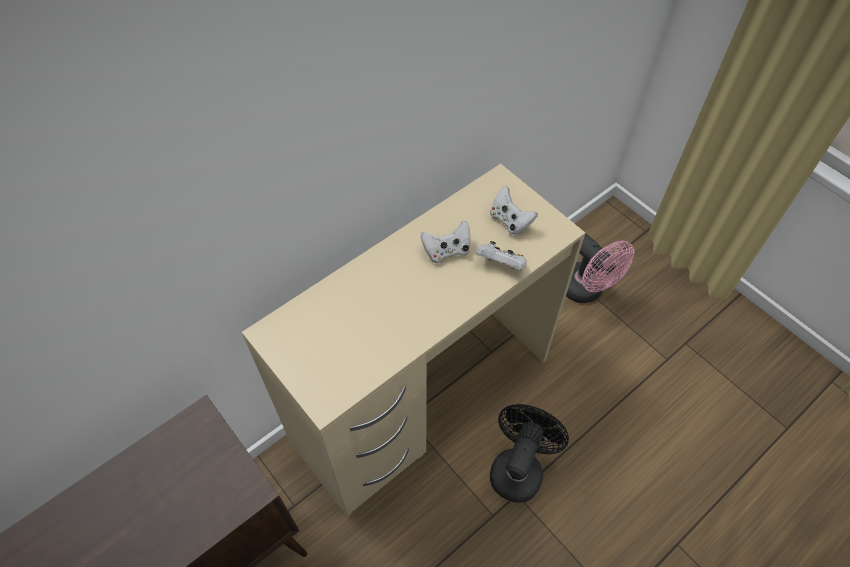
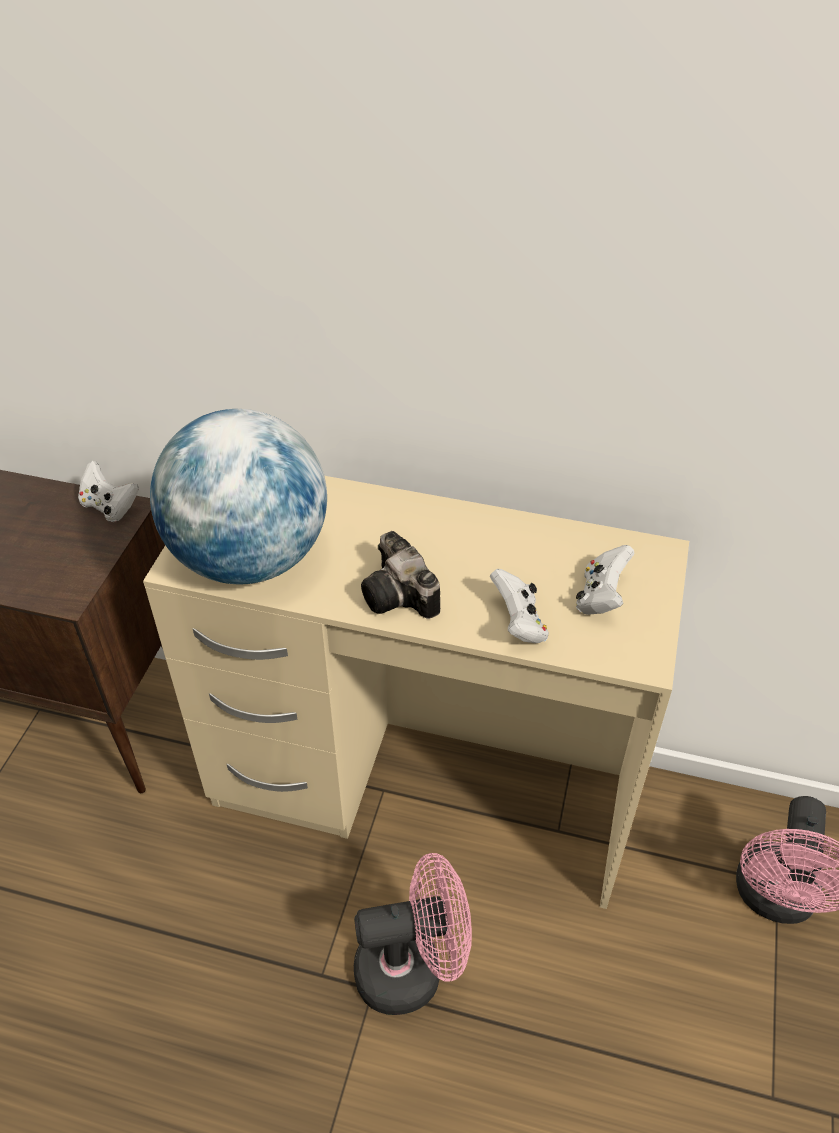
camera: 55 degrees right, 10 degrees down
(350, 361) = (250, 558): none -> globe
(442, 304) = (401, 597): none -> camera
(447, 251) = (487, 561): white game controller -> white game controller (110, 507)
(518, 468) = (413, 968): black fan -> pink fan

